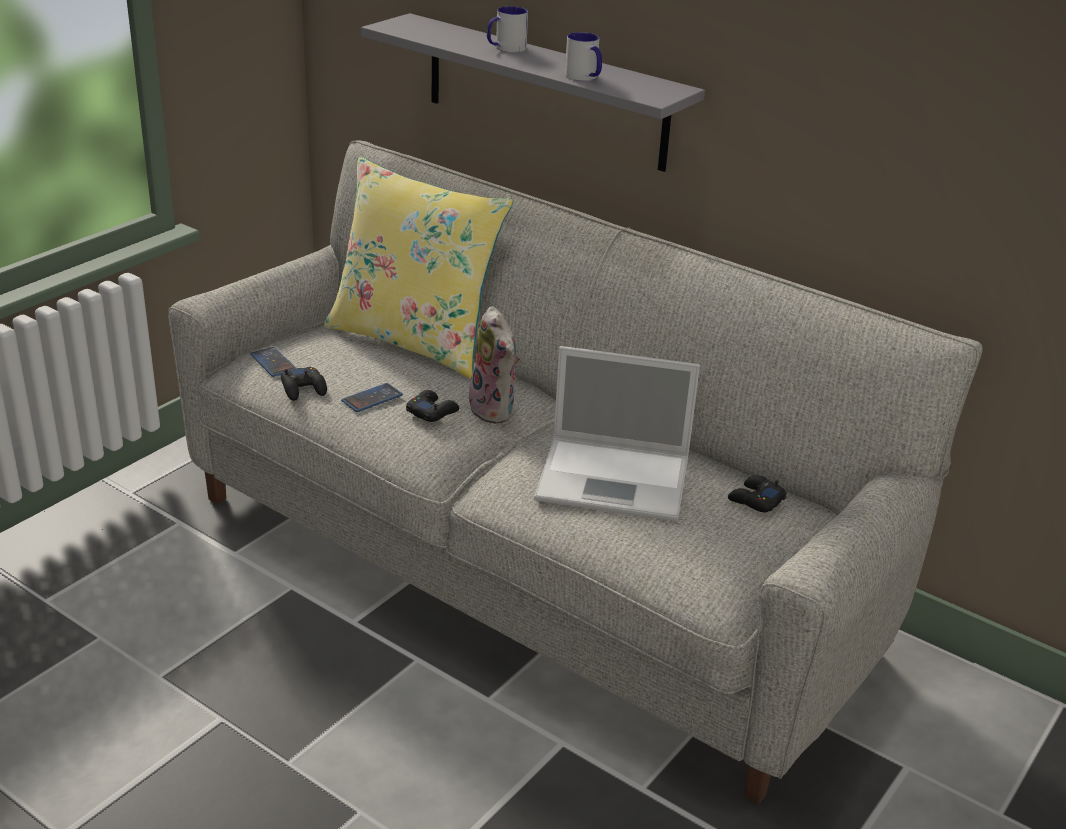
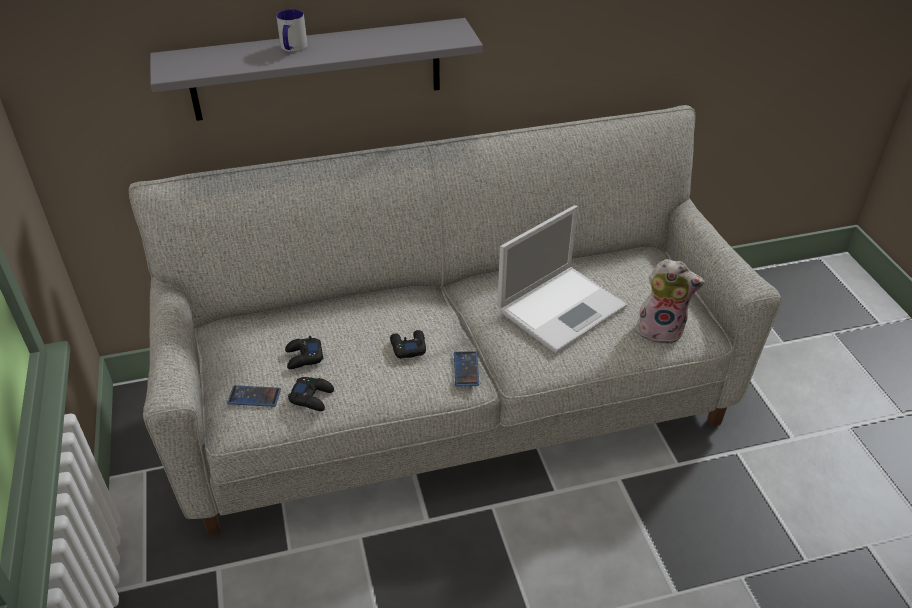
camera: 50 degrees left, 10 degrees up
(372, 398) = (362, 368): phone -> phone (466, 369)
(414, 340) = (298, 310): yellow pillow -> none
(496, 410) = (427, 318): plush toy -> plush toy (661, 330)
(584, 78) = (393, 45): mug -> none
(755, 500) = (624, 266): black game controller -> black game controller (304, 357)

